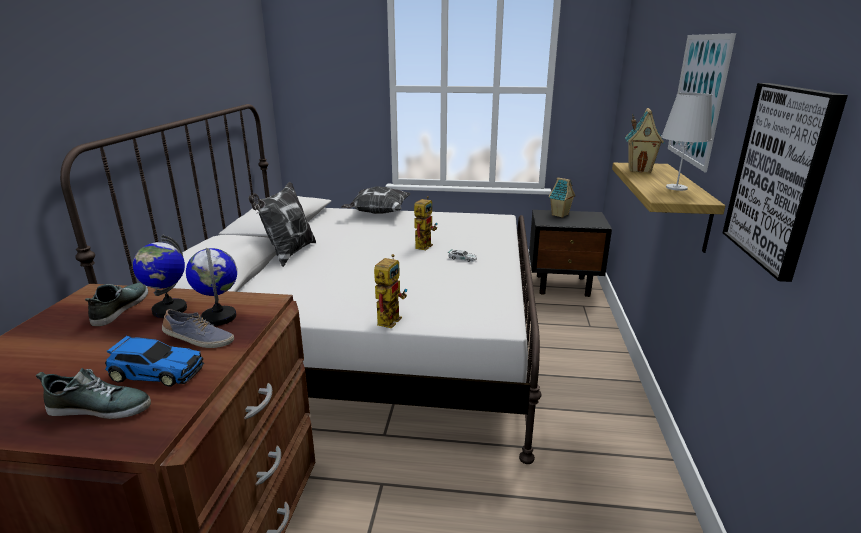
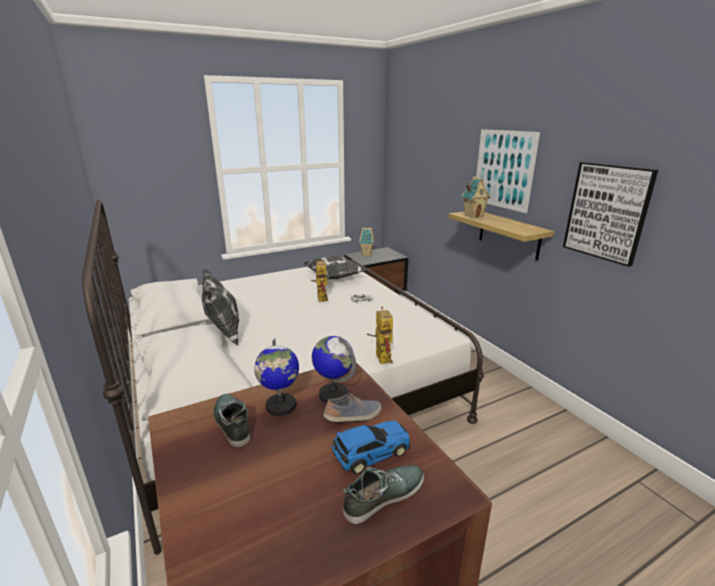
camera: 35 degrees left, 0 degrees up
(377, 213) = (246, 281): pillow -> pillow (333, 278)
(676, 188) = (514, 224): white table lamp -> none

